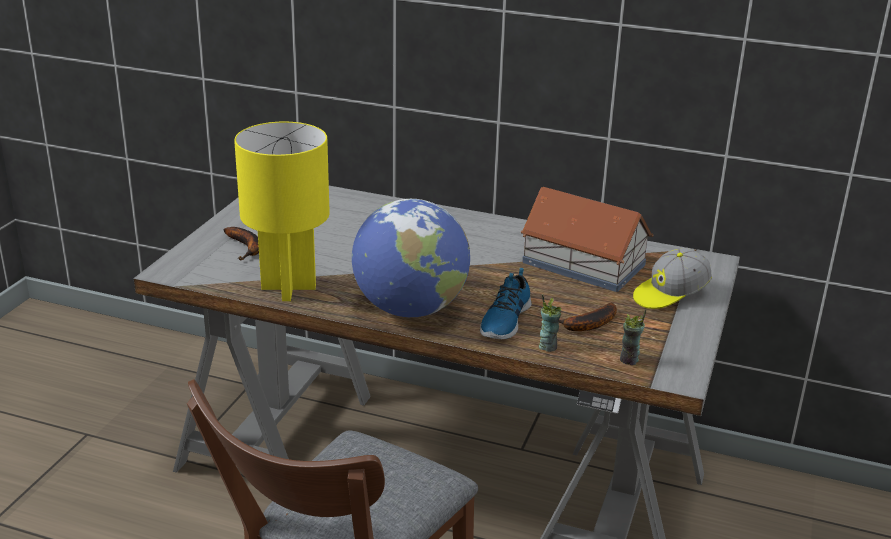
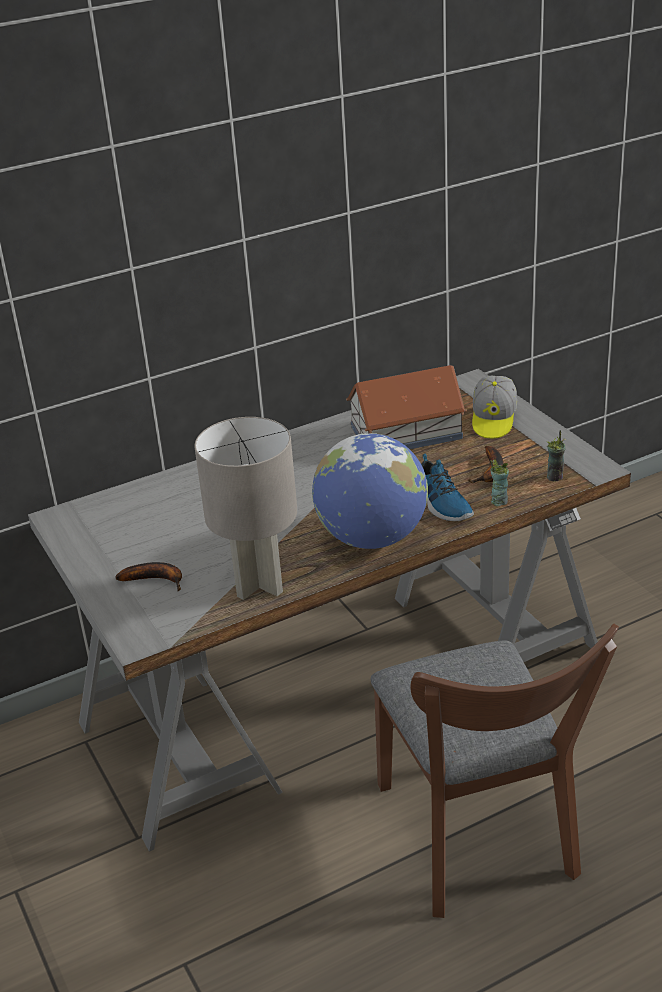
camera: 45 degrees left, 5 degrees up
(289, 288) = (260, 584): yellow table lamp -> grey table lamp

